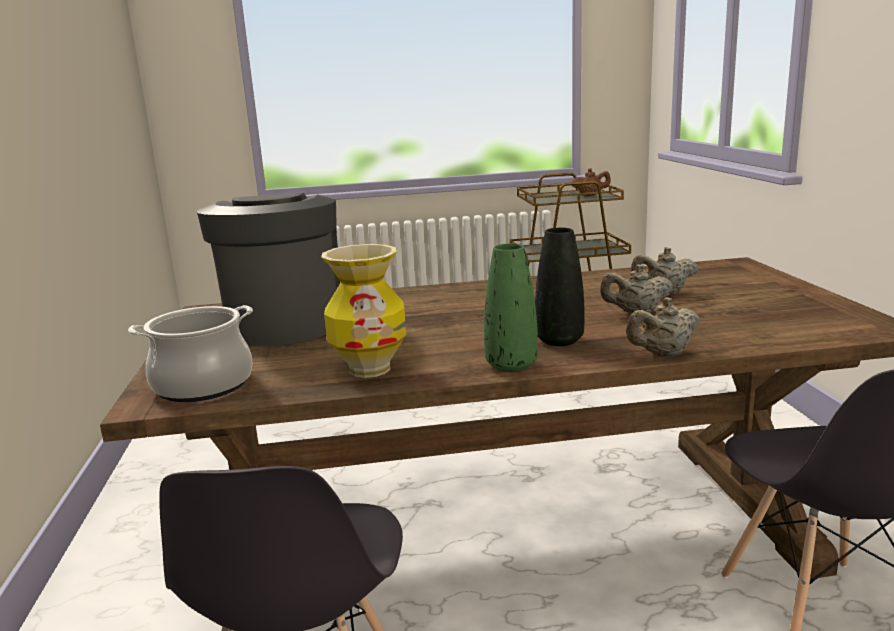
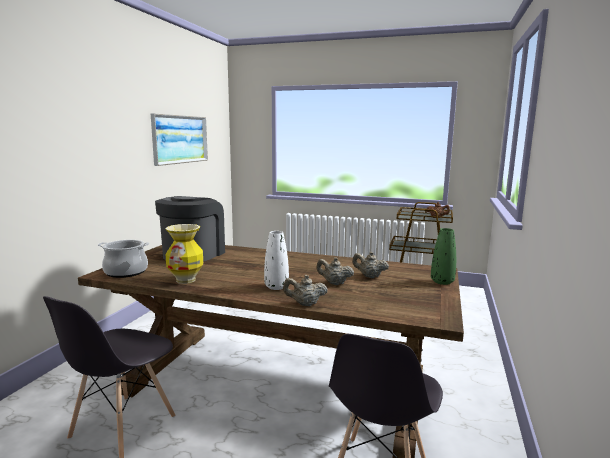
camera: 25 degrees right, 5 degrees down
(82, 87) = (180, 139): none -> picture
(511, 366) = (236, 292): green vase -> green vase (442, 282)
(559, 340) = (276, 287): black vase -> white vase

